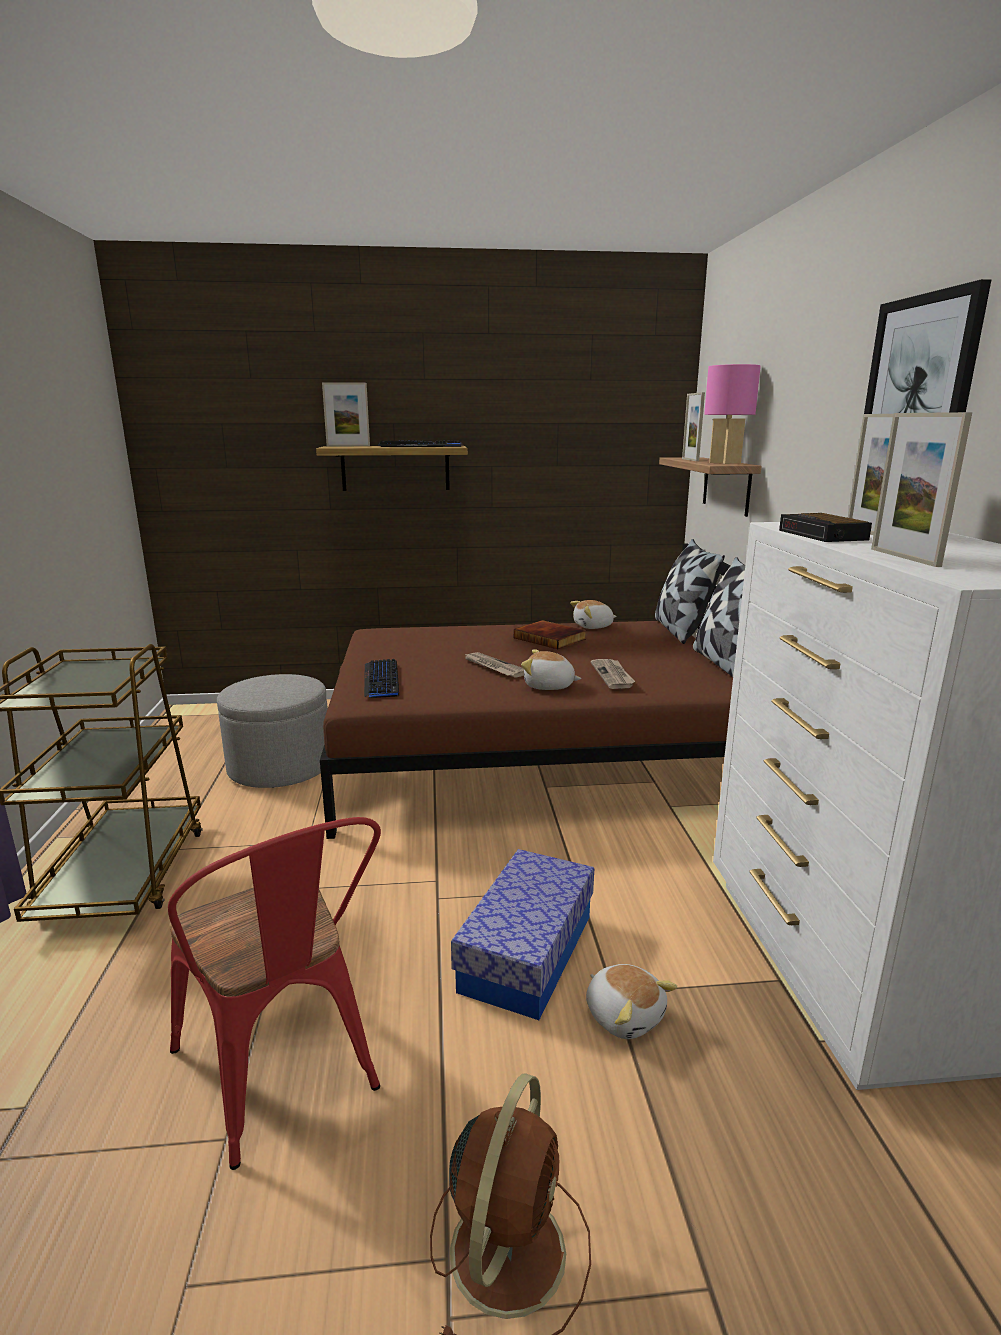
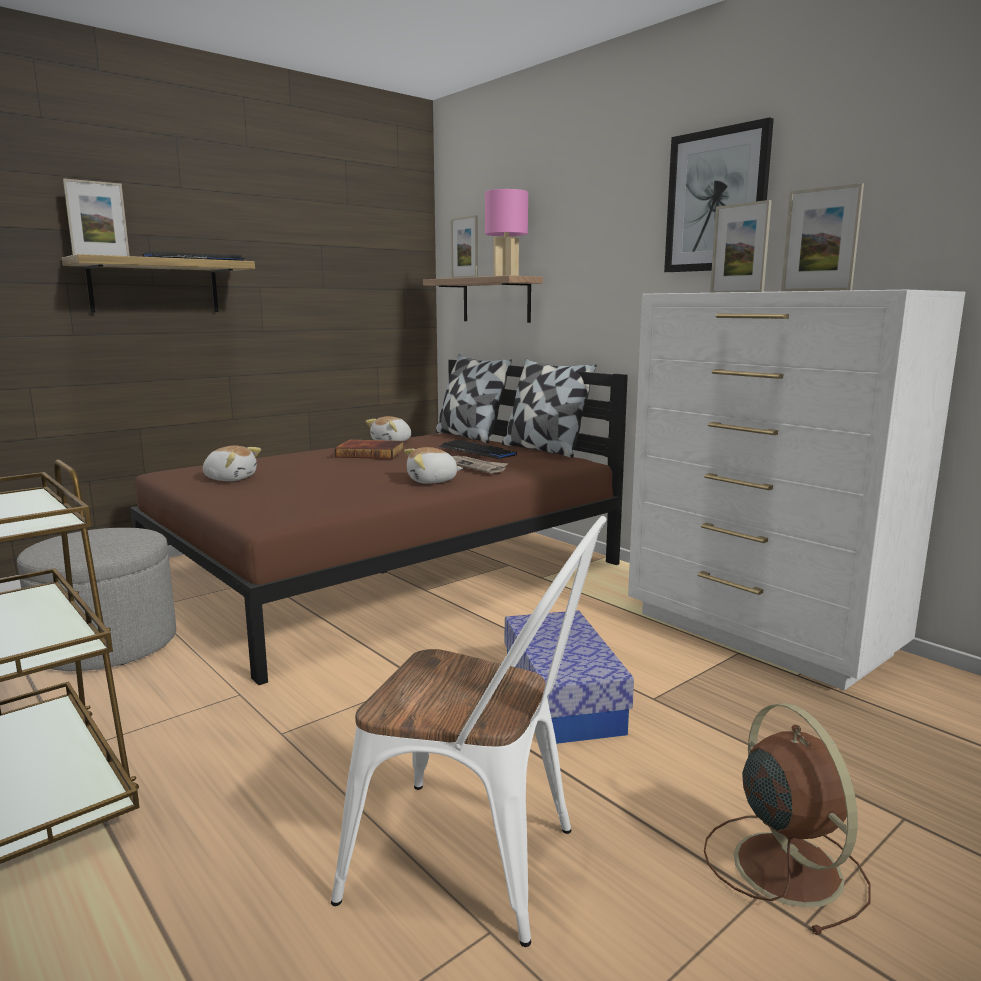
camera: 35 degrees left, 5 degrees down
(284, 1077) = (480, 864): red chair -> white chair
(382, 680) = (260, 501): keyboard -> keyboard (477, 451)
(494, 667) = (357, 477): newspaper -> none
(624, 1015) = (677, 708): plush toy -> plush toy (231, 478)
(823, 535) = (722, 292): alarm clock -> none

